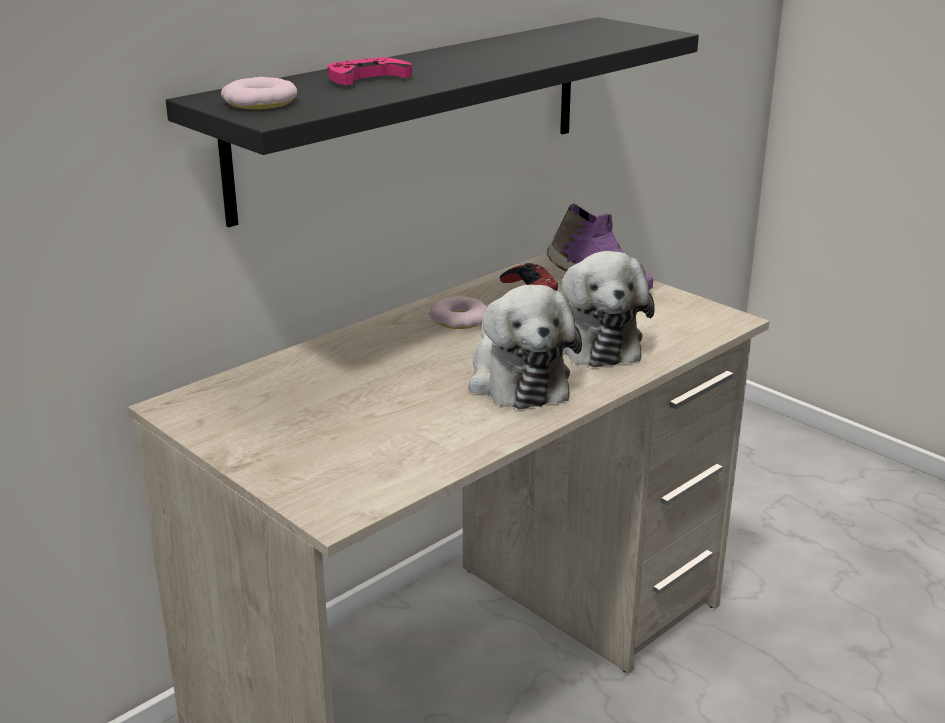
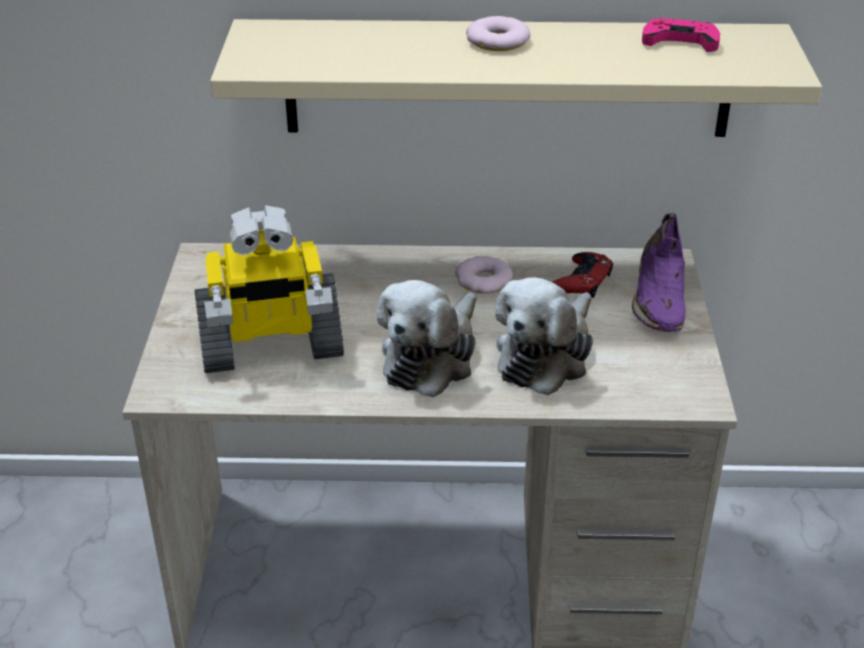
camera: 45 degrees right, 10 degrees up
(260, 102) = (272, 46): donut -> donut (497, 41)
(367, 78) = (397, 45): pink game controller -> pink game controller (680, 41)
(372, 434) = (270, 346): none -> toy robot
(415, 114) = (508, 78): black shelf -> beige shelf

